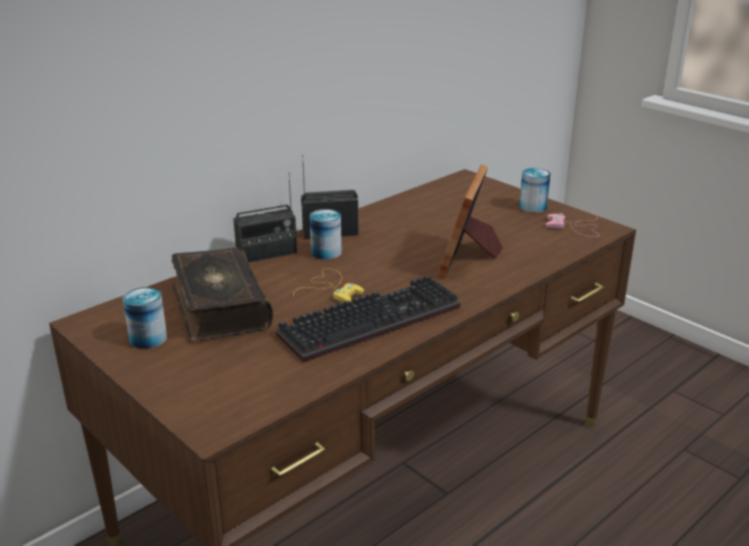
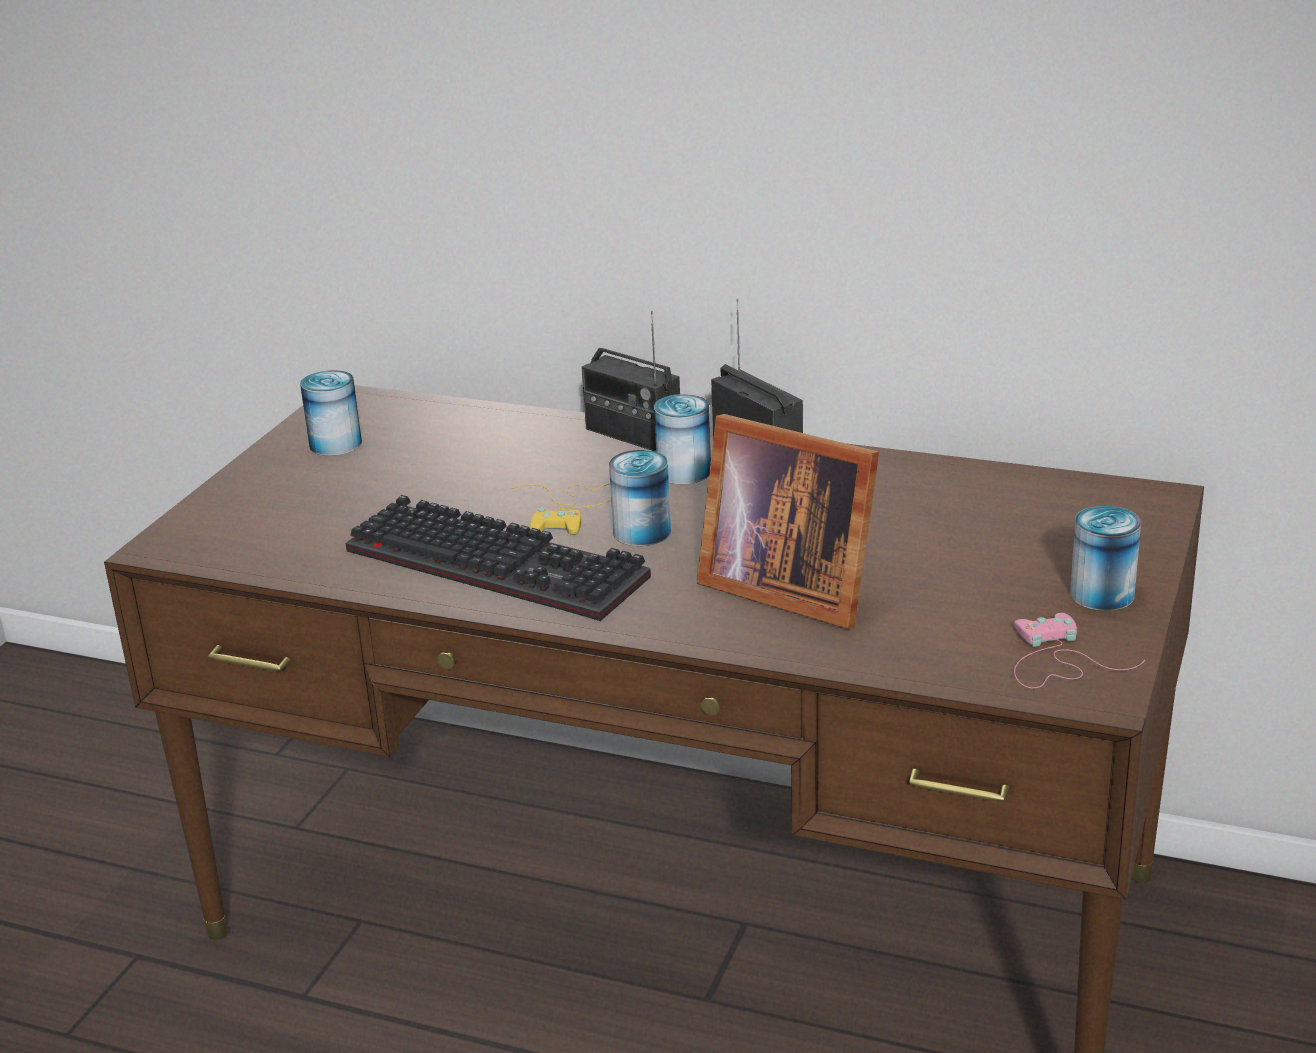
camera: 65 degrees right, 0 degrees up
(219, 307) = (447, 456): book -> none
(378, 277) = (642, 532): none -> can
(469, 259) = (787, 587): picture frame -> picture frame turned 135 degrees counterclockwise

